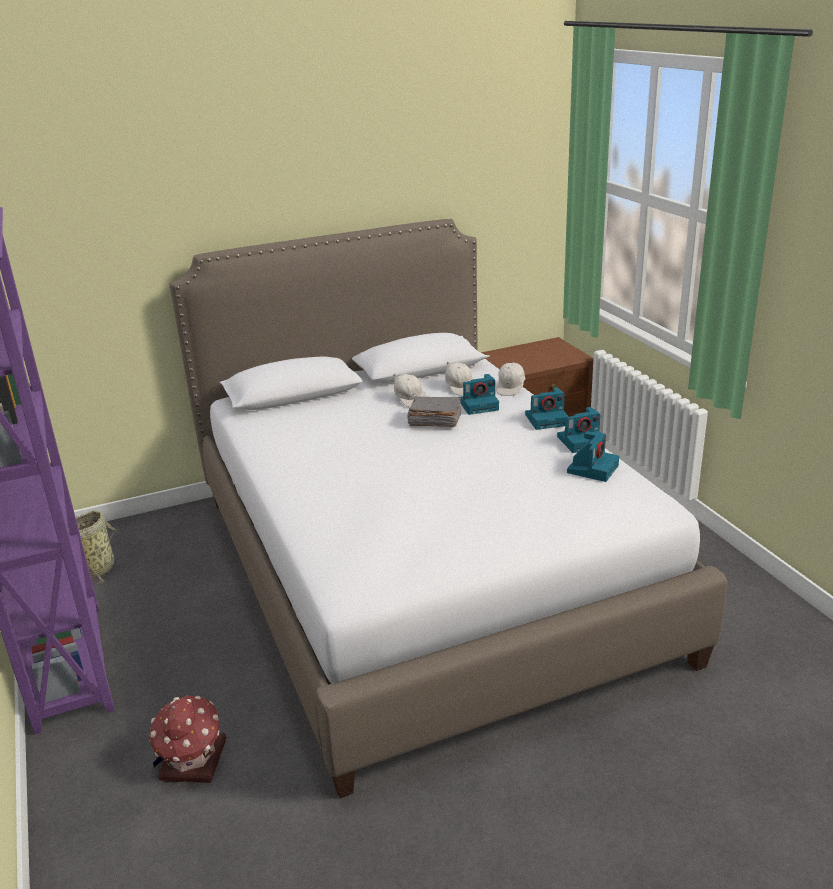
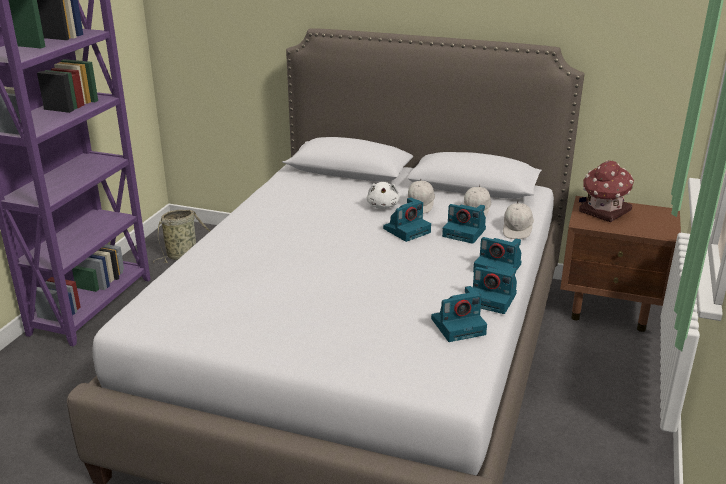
camera: 40 degrees right, 0 degrees up
(192, 761) = (63, 403): toy house -> toy house (603, 211)
(379, 411) = (383, 206): none -> white plush toy
(434, 421) = (407, 230): grey book -> camera
(511, 388) = (517, 230): white cap -> white cap turned 45 degrees counterclockwise

